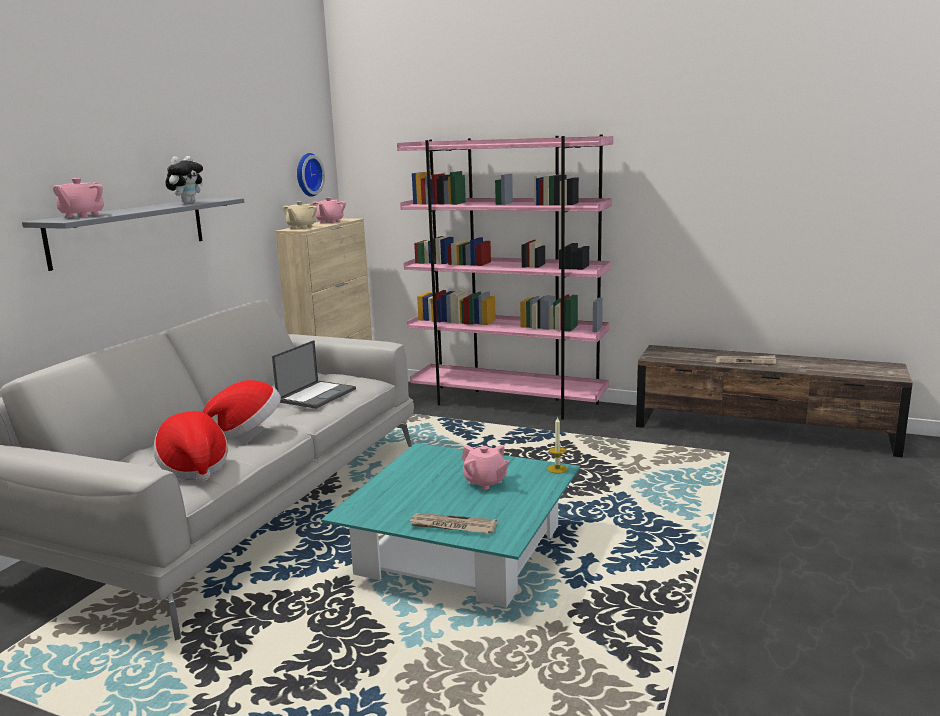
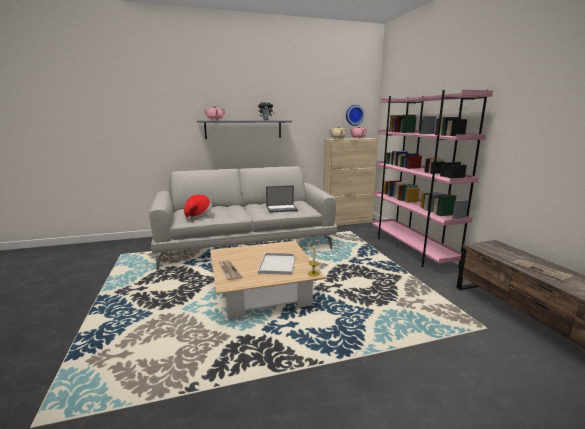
camera: 50 degrees right, 0 degrees up
(247, 430) = (235, 211): hat -> none
(460, 549) = (263, 291): turquoise coffee table -> beige coffee table
(485, 482) = (277, 264): pink teapot -> white tray

